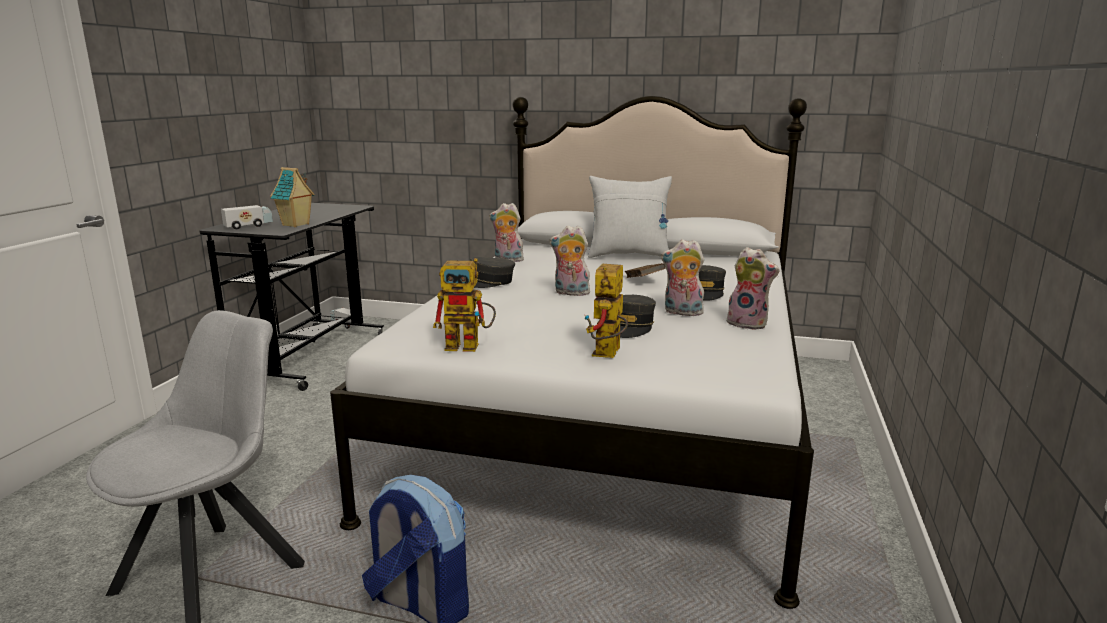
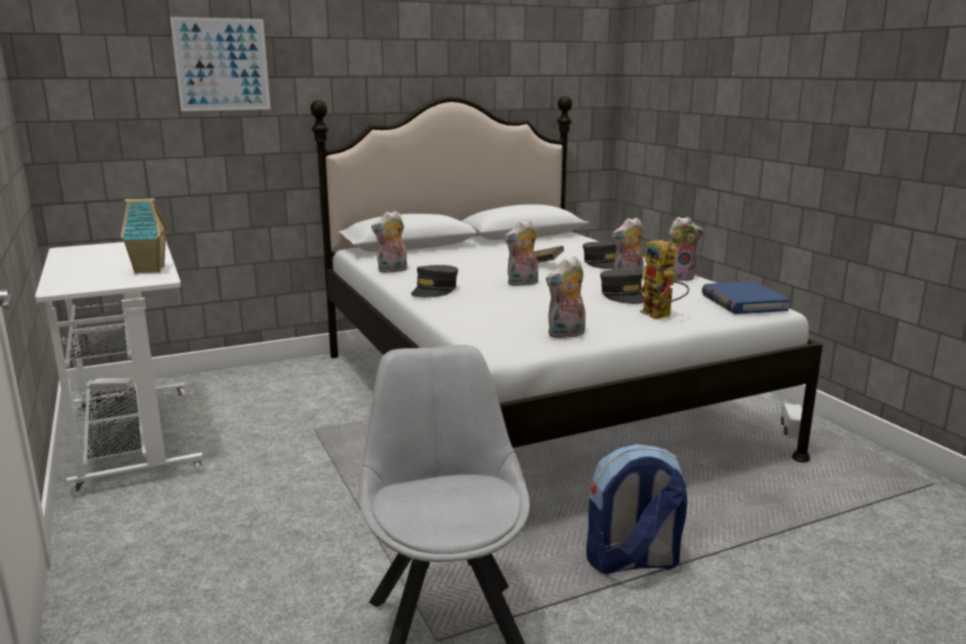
camera: 40 degrees left, 0 degrees up
(249, 226) = (92, 281): toy truck -> toy truck (792, 429)
(310, 357) = (135, 440): black desk -> white desk
(449, 64) = (222, 64): none -> picture
(470, 346) = (566, 334): toy robot -> plush toy
(628, 256) = (478, 249): grey pillow -> none
(739, 367) = (742, 302): none -> blue book

